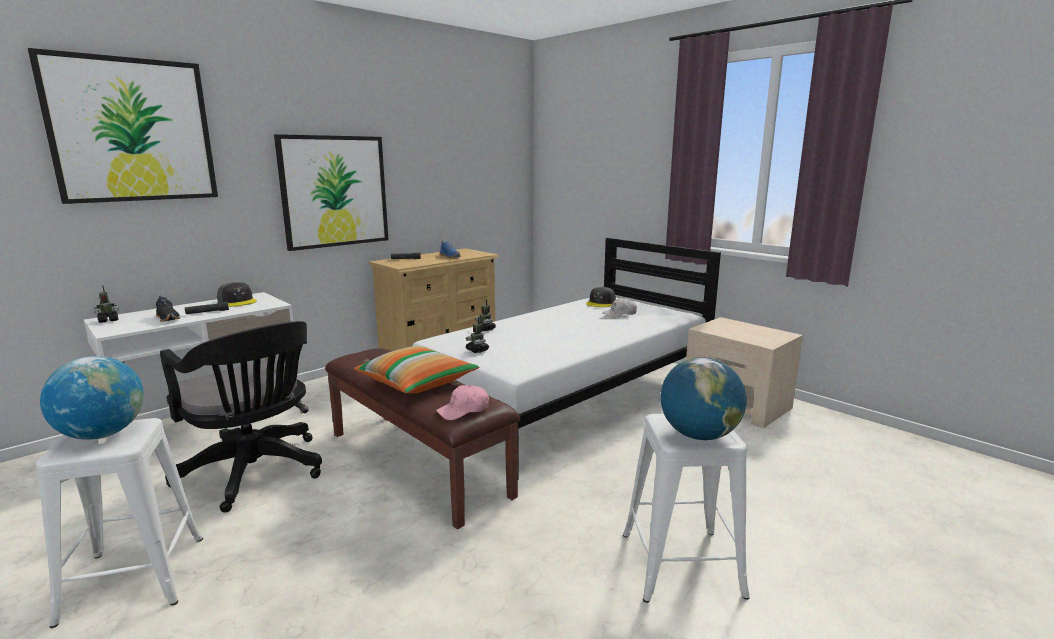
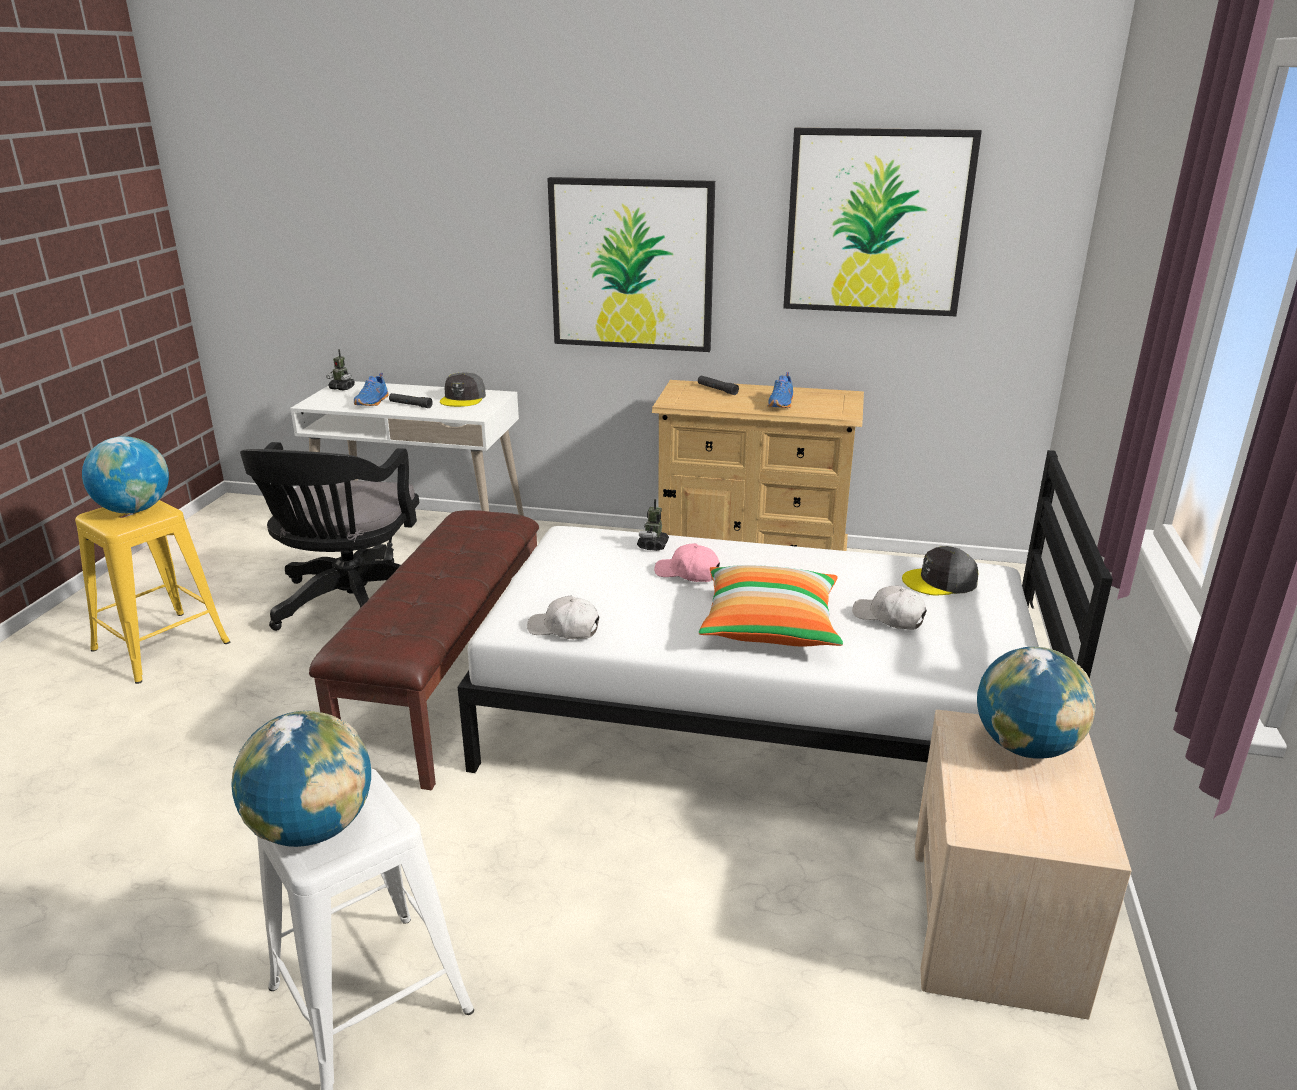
camera: 55 degrees right, 10 degrees up
(132, 130) = (390, 173): picture -> picture (877, 223)
(134, 577) = (161, 646): white stool -> yellow stool
(168, 318) = (373, 402): black shoe -> blue shoe
(417, 383) = (427, 582): pillow -> pillow (770, 625)
(463, 410) = (369, 640): pink cap -> pink cap (687, 573)
(477, 350) = (558, 572): toy robot -> none
(540, 362) = (564, 629): none -> white cap
(725, 326) = (1025, 747): none -> globe

